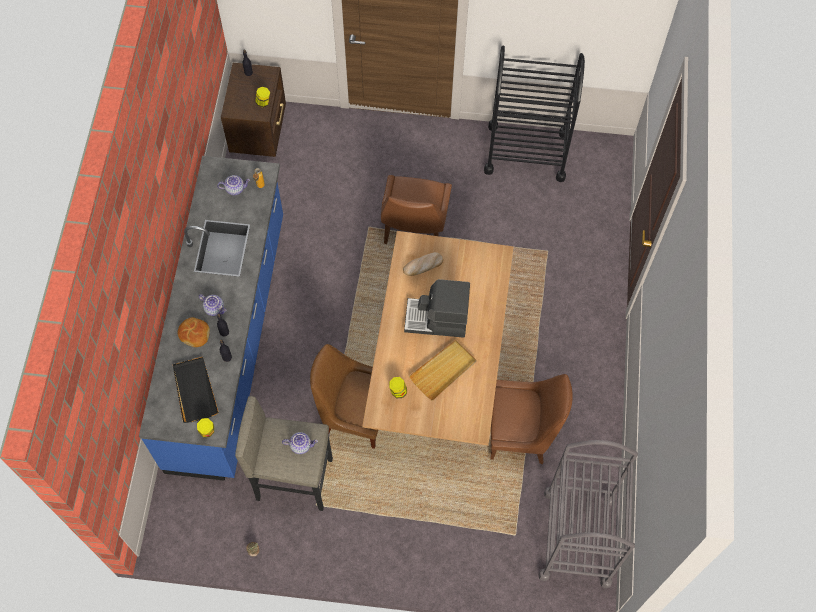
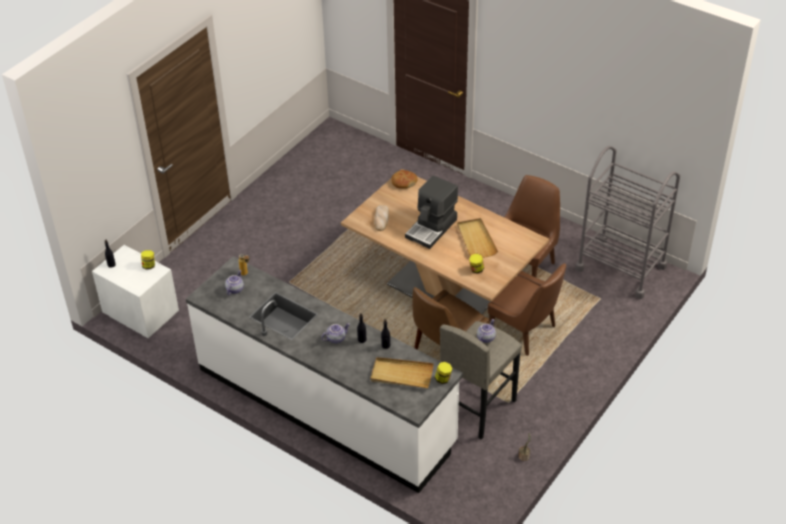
camera: 60 degrees left, 20 degrees down
(194, 334) = (350, 358): bread -> bread (403, 182)
(195, 390) = (401, 375): black tray -> beige tray
(229, 341) = (326, 406): blue counter -> white counter
(259, 130) = (141, 315): brown nightstand -> white nightstand
(414, 229) = (312, 257): brown chair -> brown chair (525, 332)
(526, 152) = (296, 173): black cart -> none

